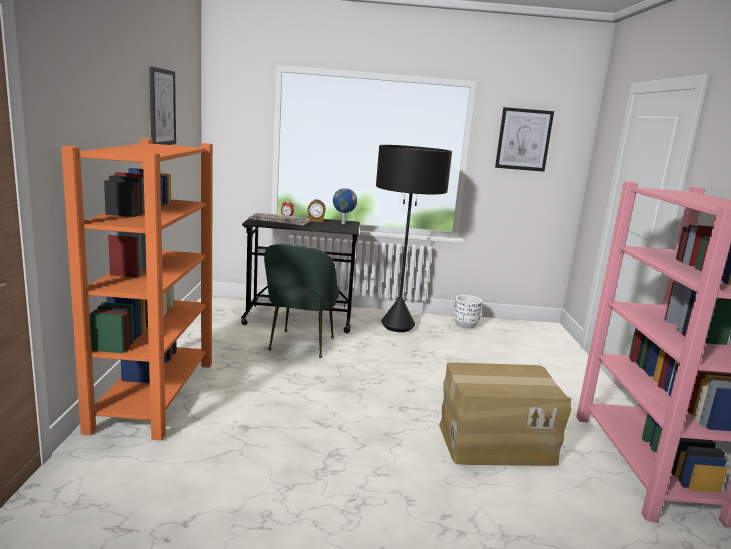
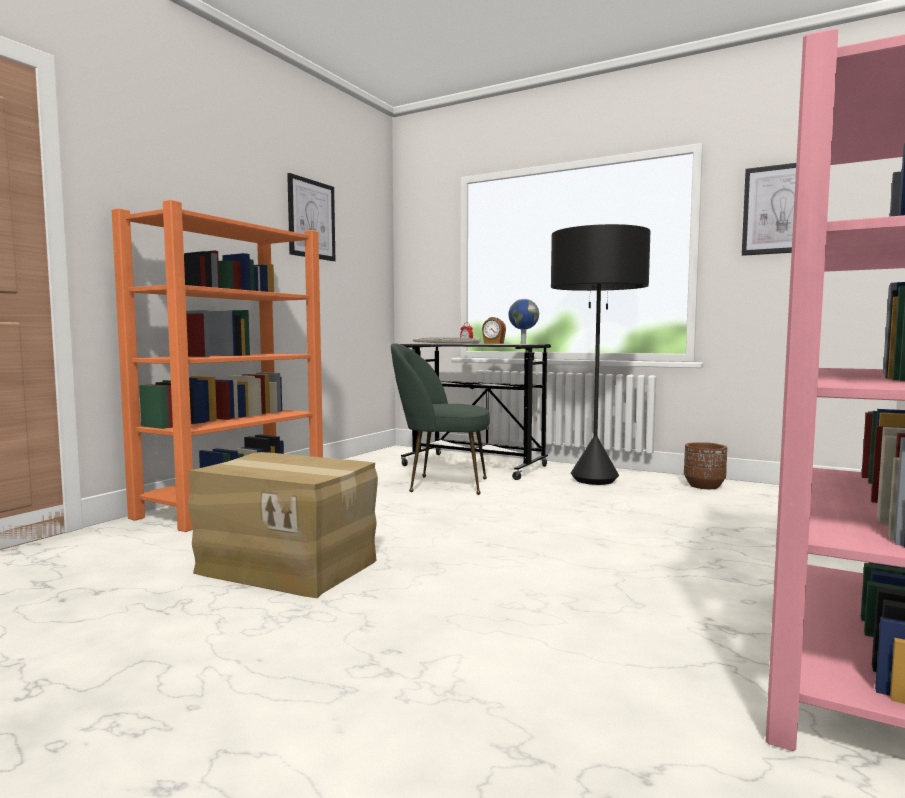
camera: 30 degrees right, 10 degrees down
(300, 346) = (441, 485): green chair -> green chair turned 60 degrees clockwise
(465, 325) = (704, 486): white planter -> brown planter
(495, 442) = (586, 595): cardboard box -> cardboard box (288, 566)

